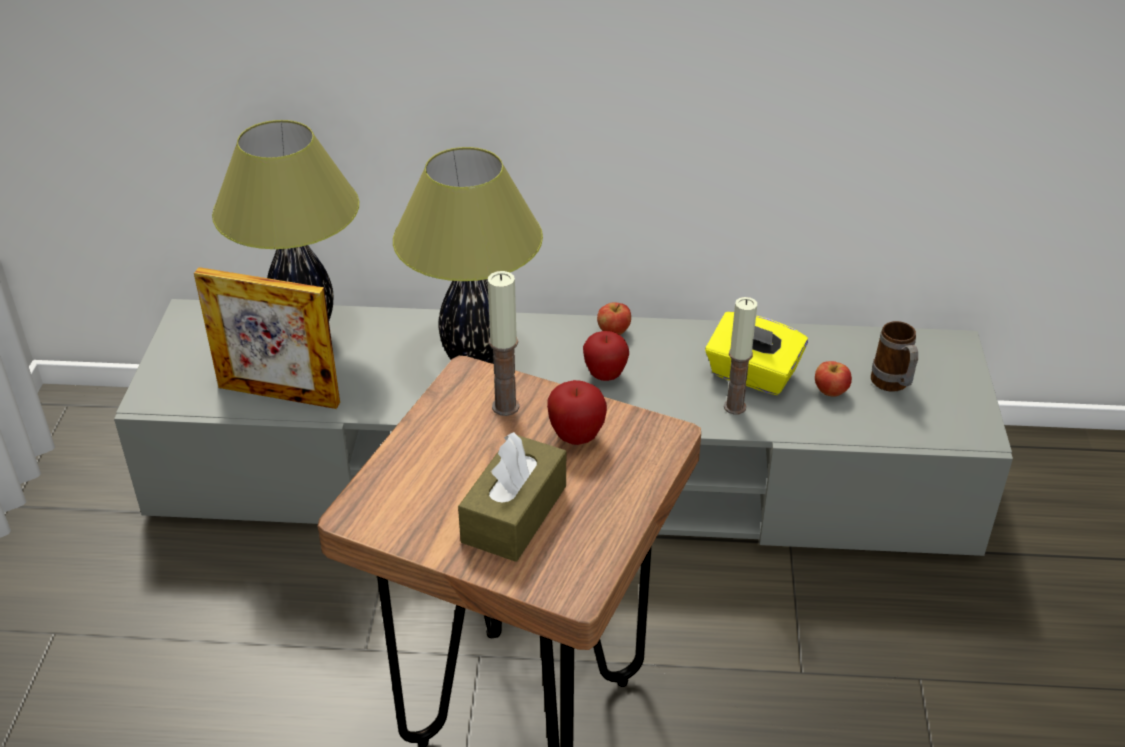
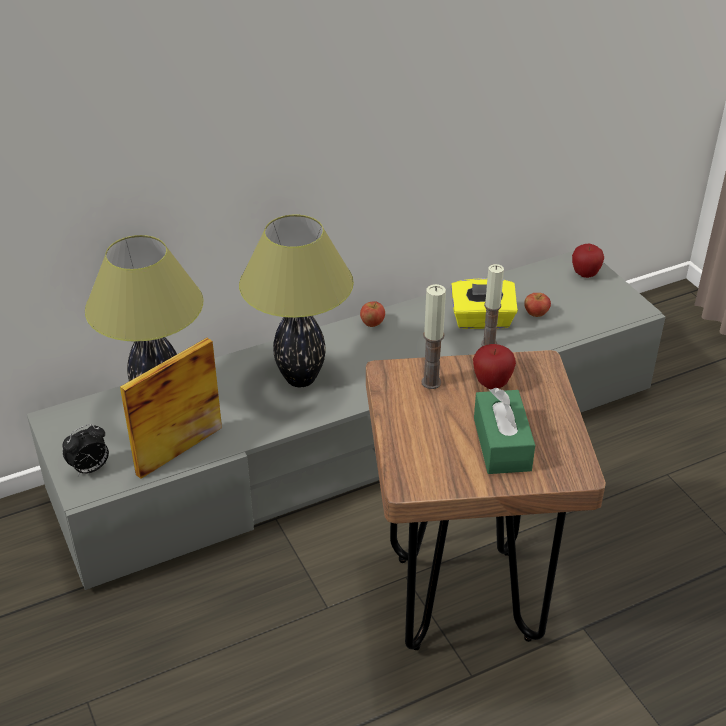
camera: 30 degrees left, 0 degrees up
(177, 379) = (90, 469): none -> alarm clock
(278, 395) = (179, 450): picture frame -> picture frame turned 150 degrees clockwise
(514, 514) = (502, 444): brown tissue box -> green tissue box
(605, 375) = (392, 354): apple -> apple (585, 274)
(892, 386) = (567, 297): mug -> none

